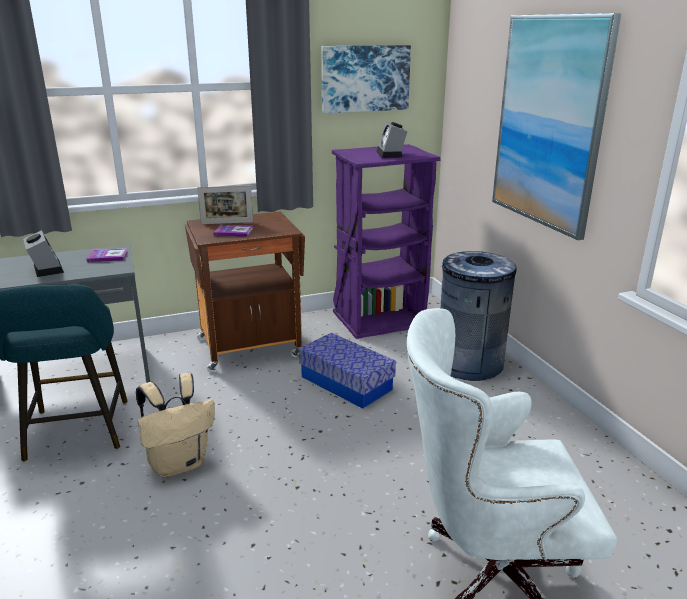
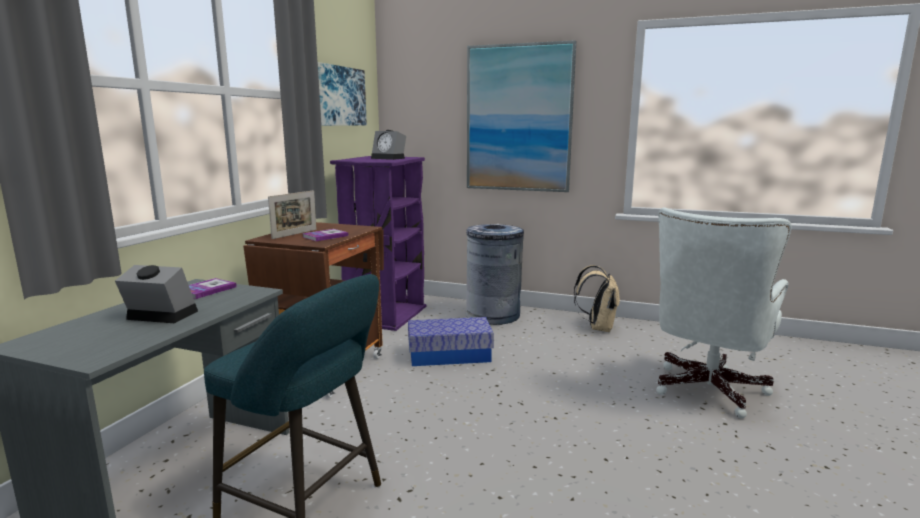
camera: 50 degrees left, 10 degrees down
(179, 463) = (454, 458): beige backpack -> beige backpack (598, 328)

